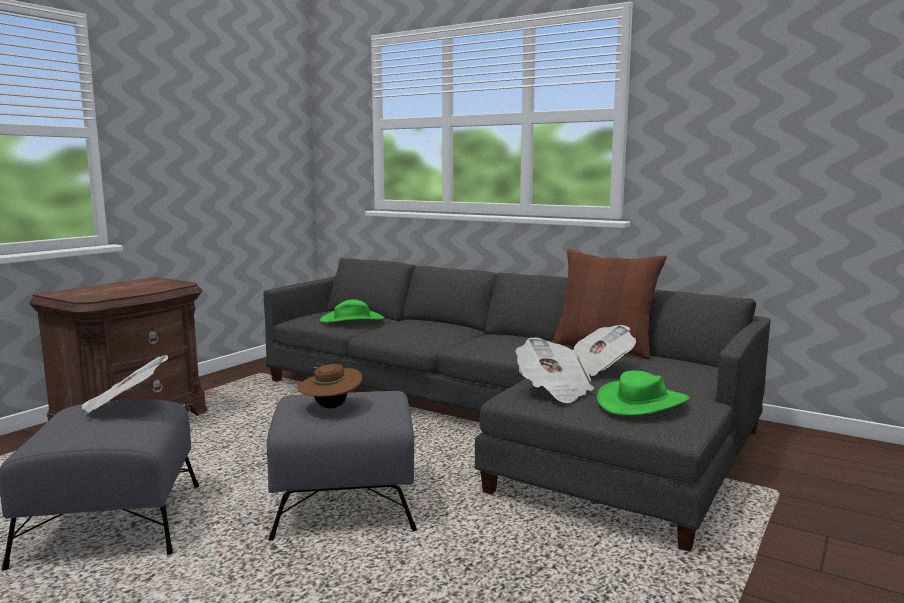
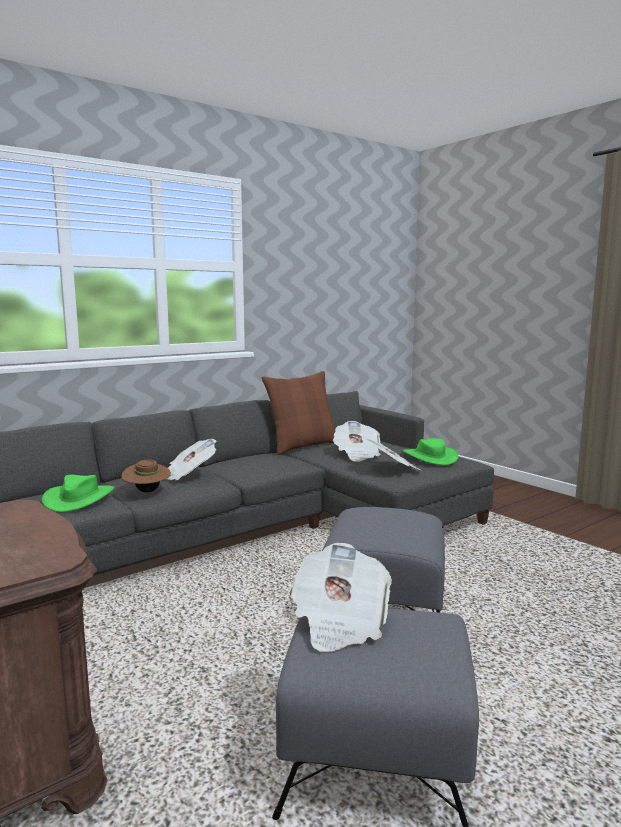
camera: 70 degrees left, 0 degrees up
(330, 407) = (394, 528): brown hat -> brown hat (147, 491)
(436, 330) = (188, 475): none -> newspaper

